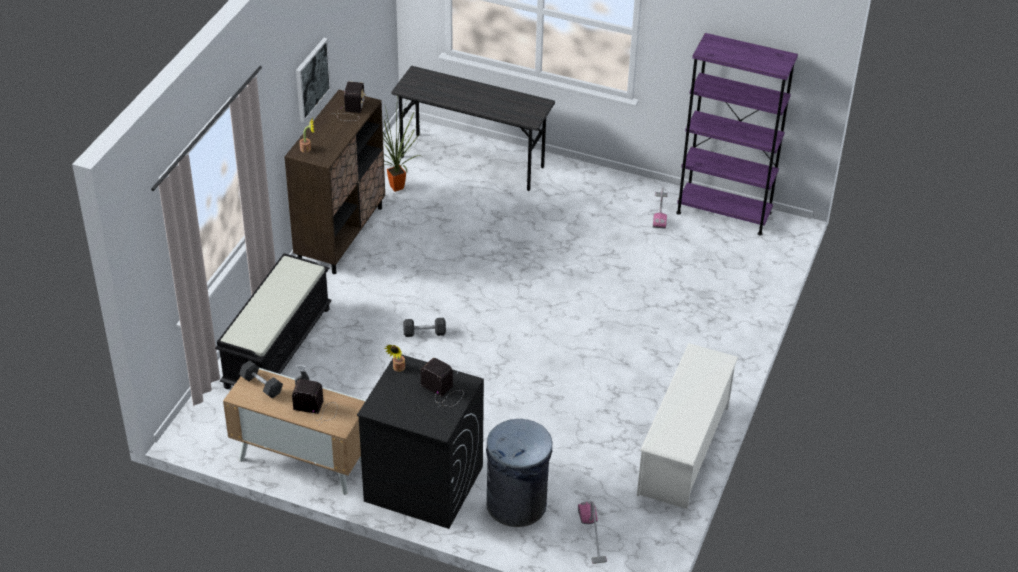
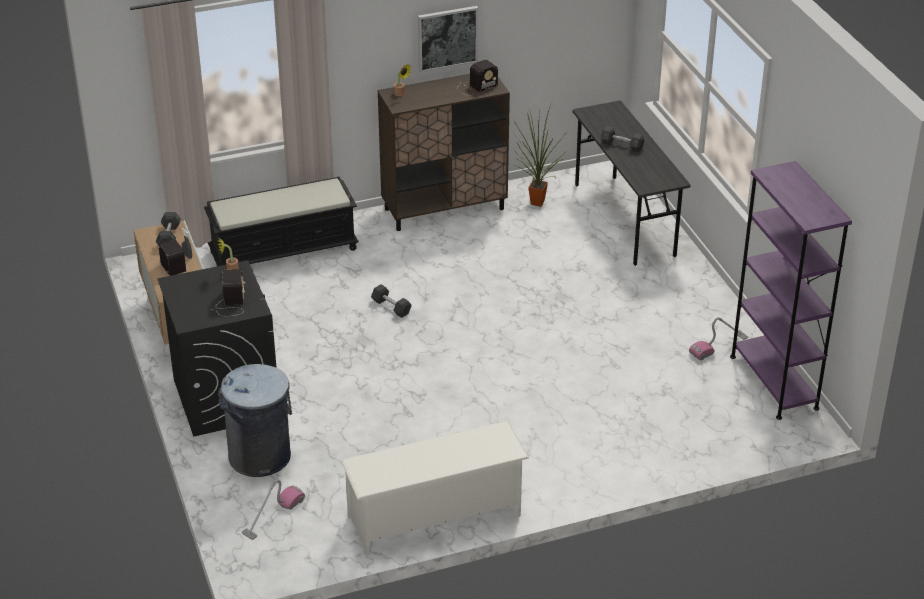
camera: 50 degrees right, 5 degrees down
(468, 99) = (622, 145): none -> grey dumbbell

